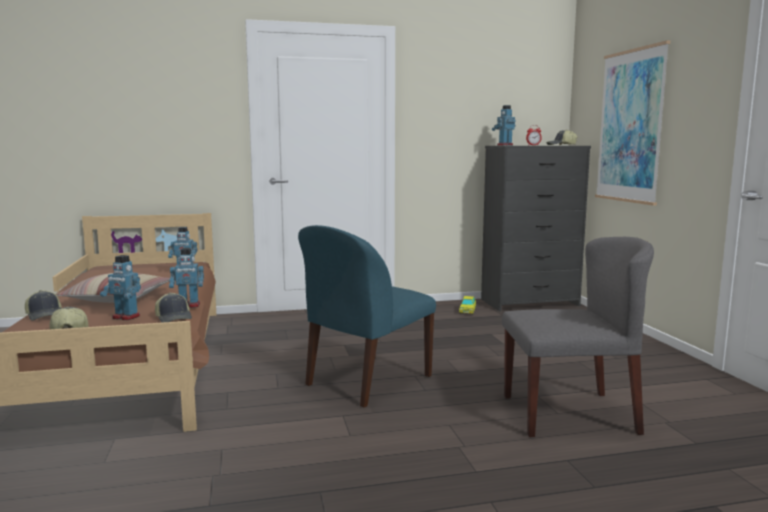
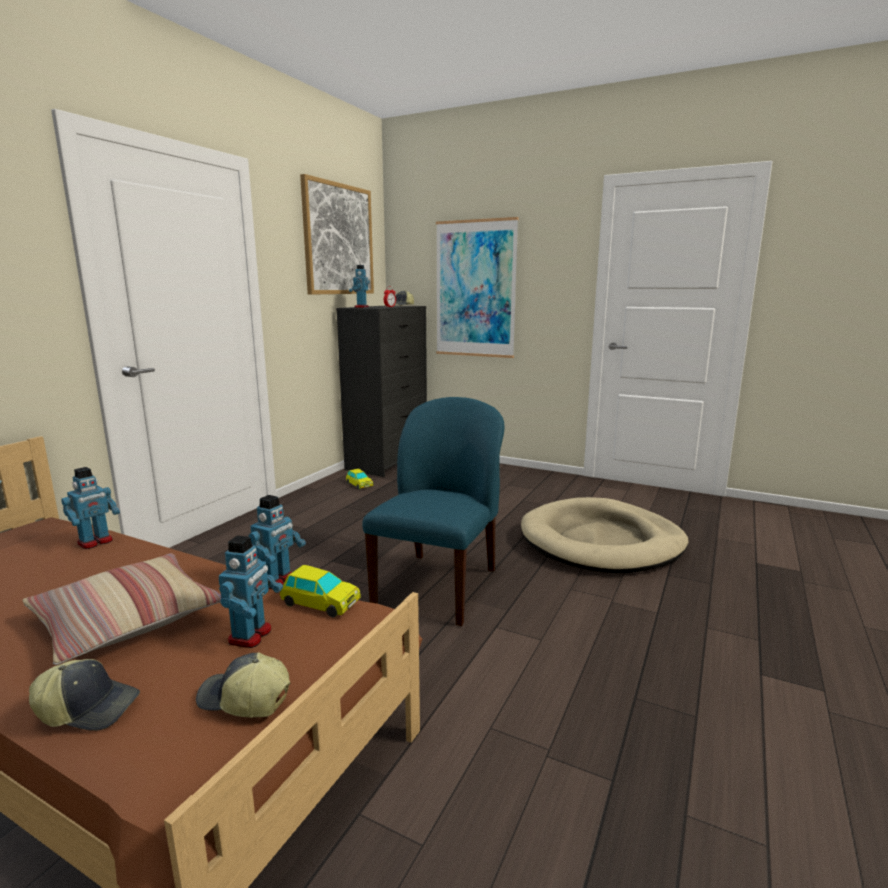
camera: 50 degrees left, 5 degrees up
(125, 317) = (251, 636): toy robot -> toy robot turned 45 degrees counterclockwise
(174, 318) = (320, 603): cap -> toy car
(366, 381) = (438, 586): blue chair -> blue chair turned 150 degrees counterclockwise
(498, 83) = (338, 240): none -> picture
(569, 413) = (601, 542): grey chair -> beige dog bed

